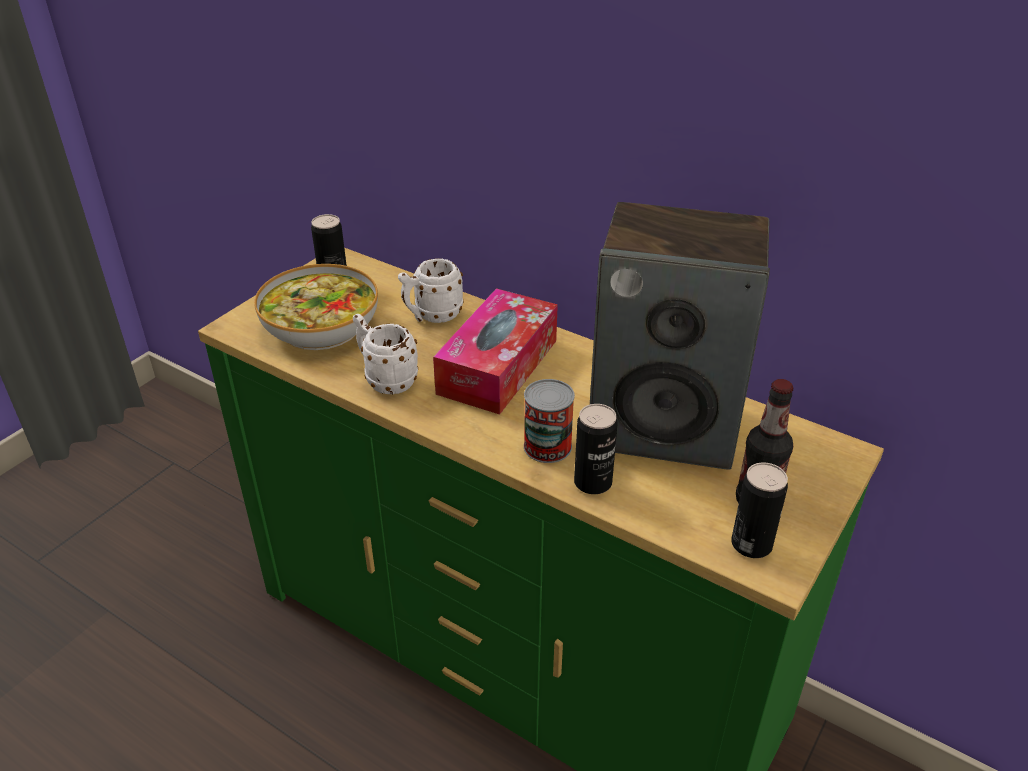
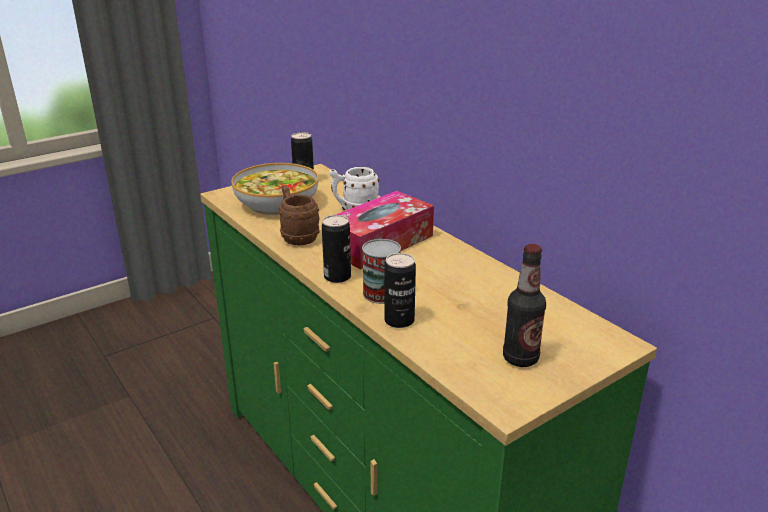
camera: 20 degrees right, 10 degrees down
(385, 379) = (297, 237): white mug -> brown mug
(664, 426) = (479, 298): speaker -> none
(751, 544) = (497, 384): can -> can (337, 277)

